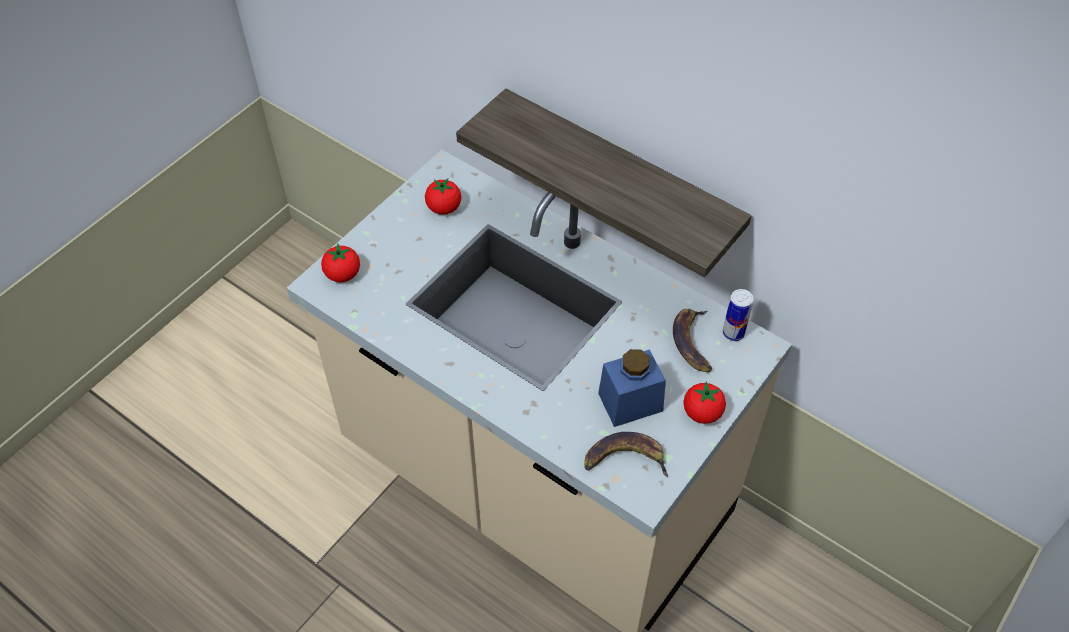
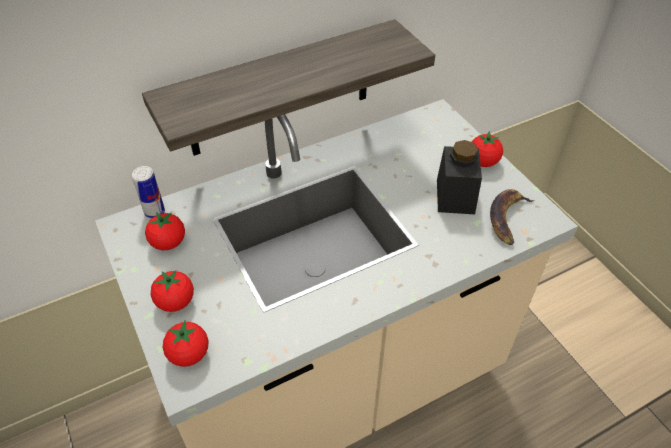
camera: 65 degrees left, 5 degrees down
(386, 242) = (175, 302): none -> tomato
(630, 402) = (455, 196): blue jar -> black jar
(691, 342) = (415, 144): banana -> none
(733, 333) = (419, 121): can -> can (154, 212)

